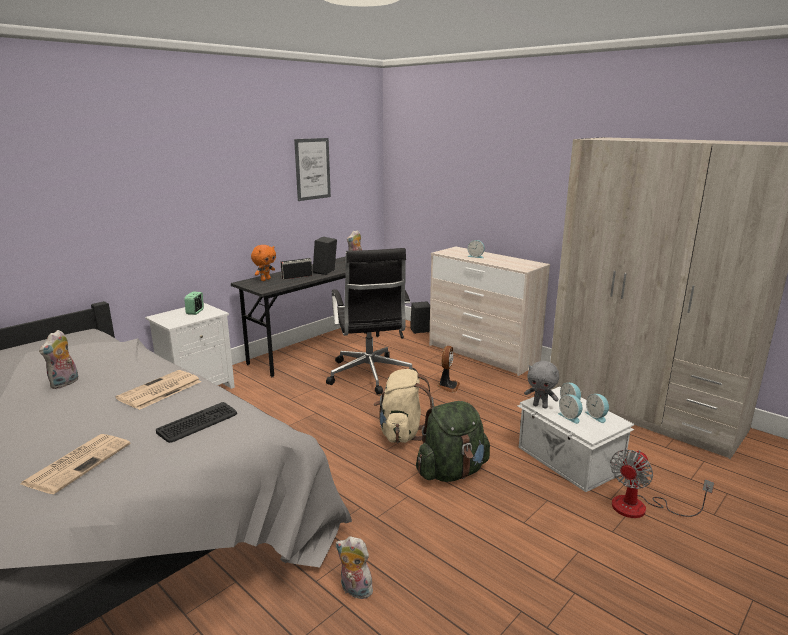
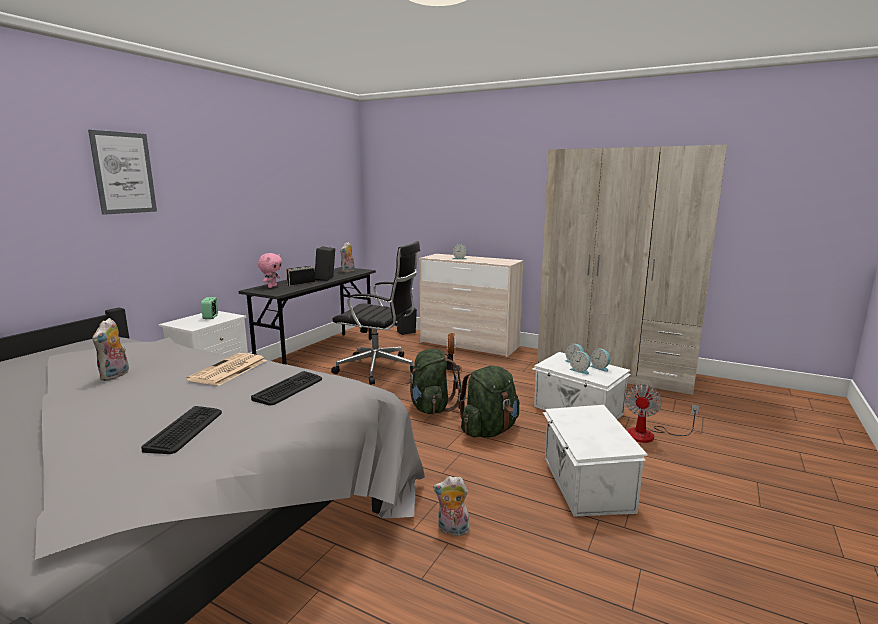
camera: 15 degrees left, 5 degrees down
(78, 463) = (185, 430): newspaper -> keyboard
(265, 279) = (272, 286): orange plush toy -> pink plush toy
(312, 169) = (305, 186): picture -> picture (124, 173)
(370, 375) = (379, 369): black office chair -> black office chair turned 45 degrees counterclockwise
(402, 433) = (431, 408): beige backpack -> green backpack
(528, 561) = (585, 484): none -> white storage box
(540, 406) = (552, 366): grey plush toy -> none

